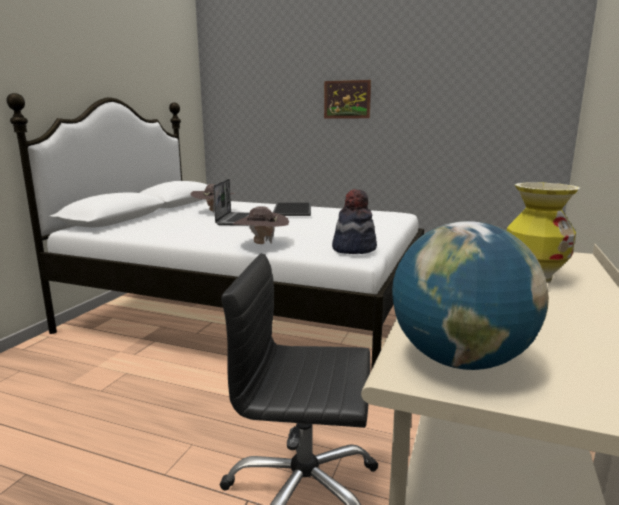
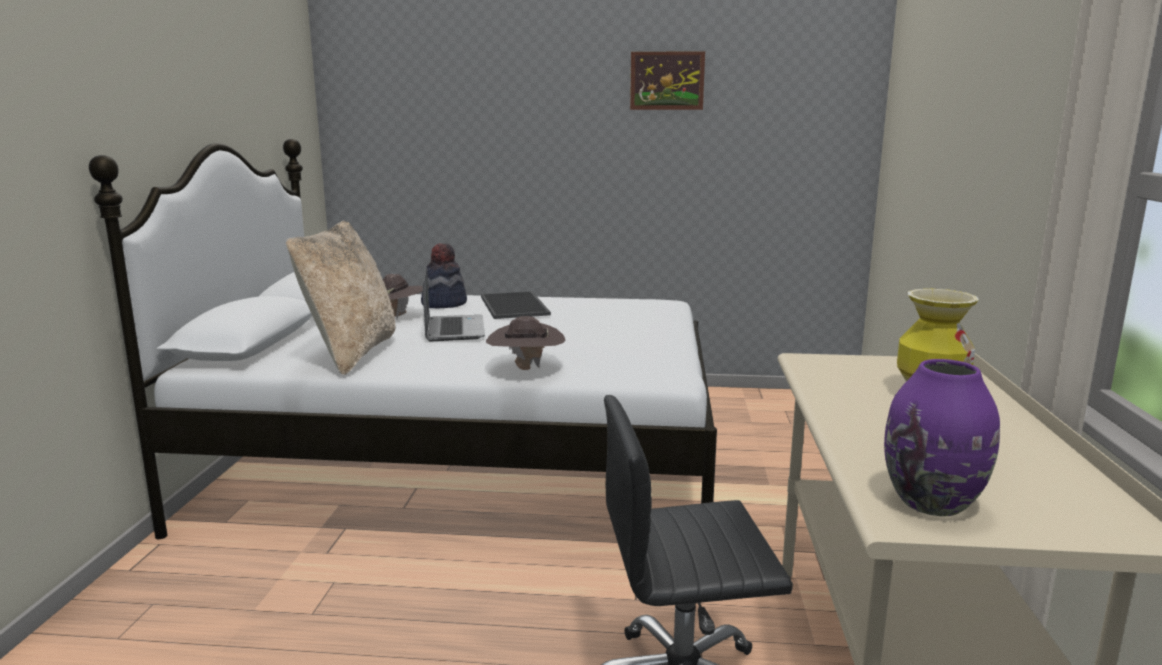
camera: 15 degrees left, 0 degrees up
(165, 229) = (352, 355): none -> beige pillow
(347, 99) = (564, 132): picture -> picture (667, 81)
(353, 248) = (659, 367): hat -> hat (443, 303)
(460, 360) = (933, 502): globe -> purple vase

